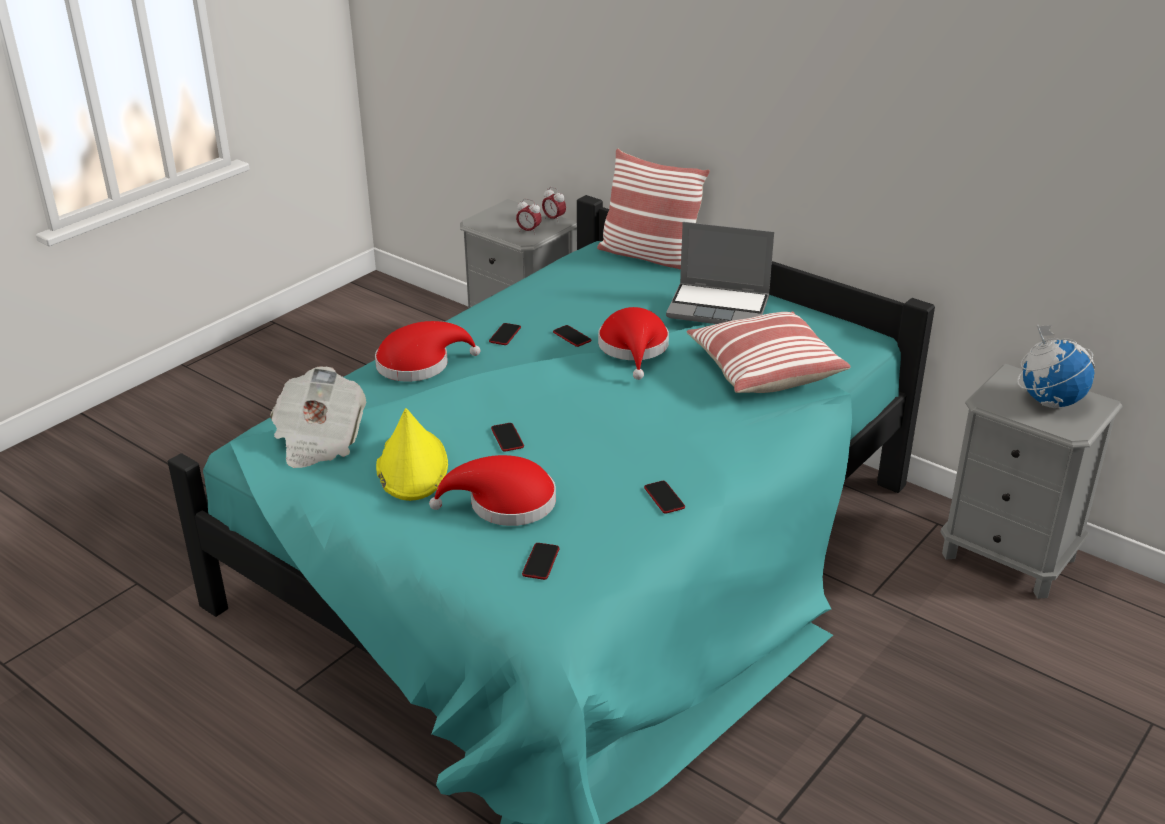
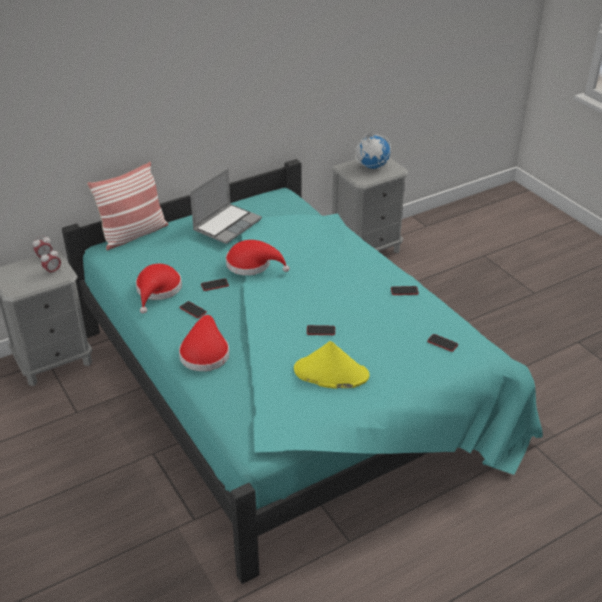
camera: 70 degrees left, 5 degrees up
(319, 440) = (280, 408): newspaper -> none
(505, 503) = (385, 345): red hat -> red hat (158, 290)
(763, 370) = (300, 230): pillow -> none

